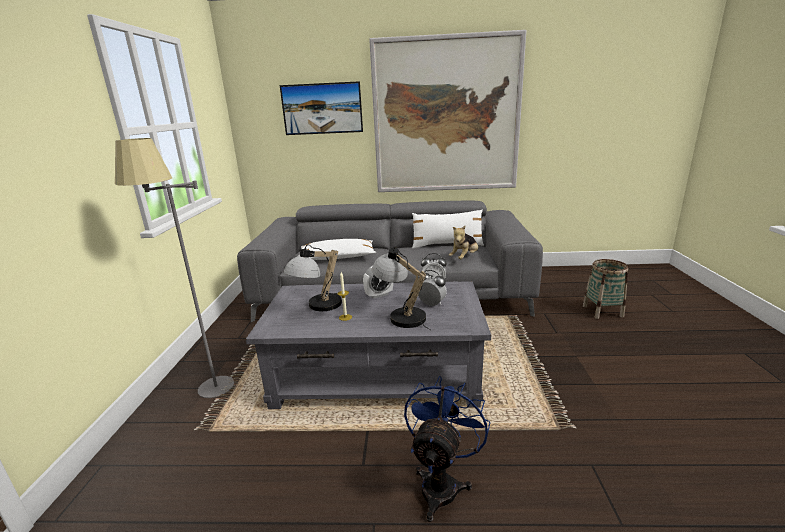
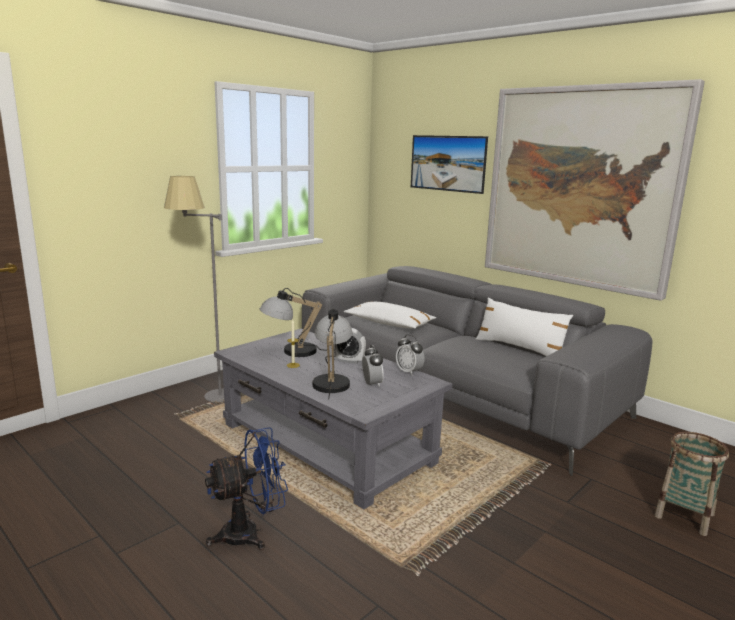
camera: 40 degrees right, 5 degrees down
(464, 258) = (507, 365): plush toy -> none

